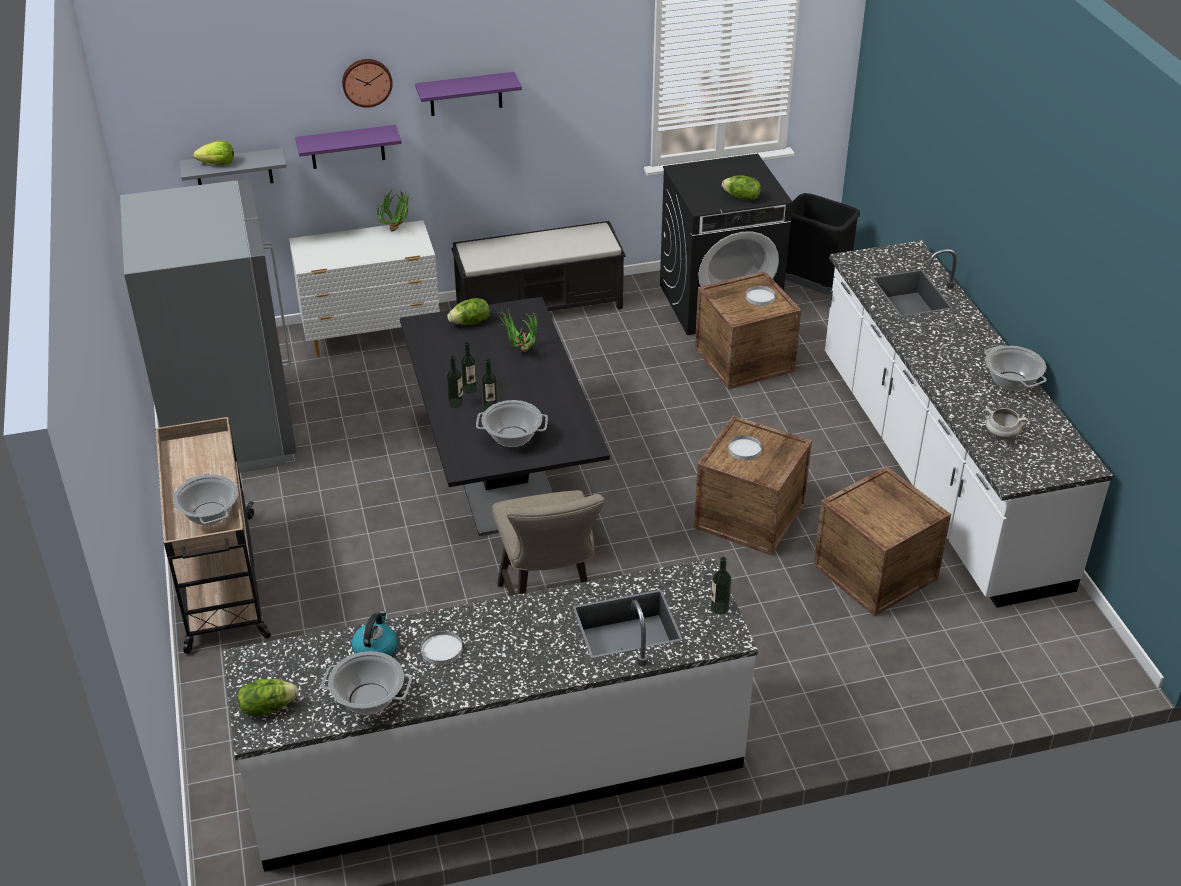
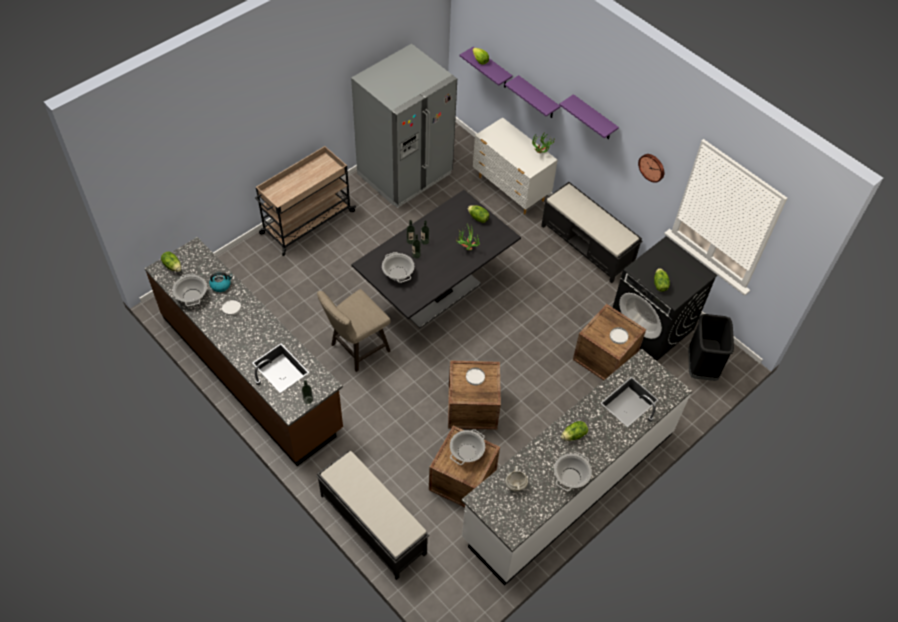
camera: 60 degrees right, 15 degrees up
(209, 514) = (288, 192): cooking pot -> cooking pot (466, 452)
(234, 170) = (492, 68): grey shelf -> purple shelf
(366, 82) = (553, 75): wall clock -> wall clock (652, 167)
(497, 768) = (251, 372): white counter -> brown counter
(906, 705) = (372, 524): none -> black bench
(943, 356) = (574, 435): none -> lettuce

